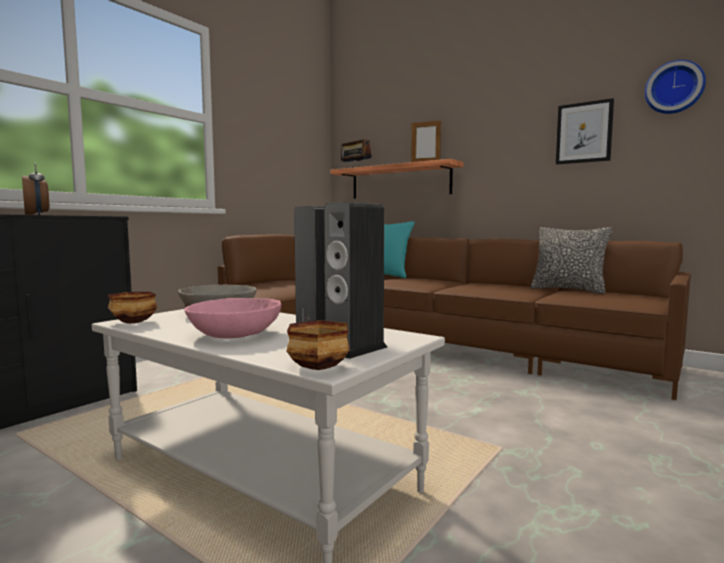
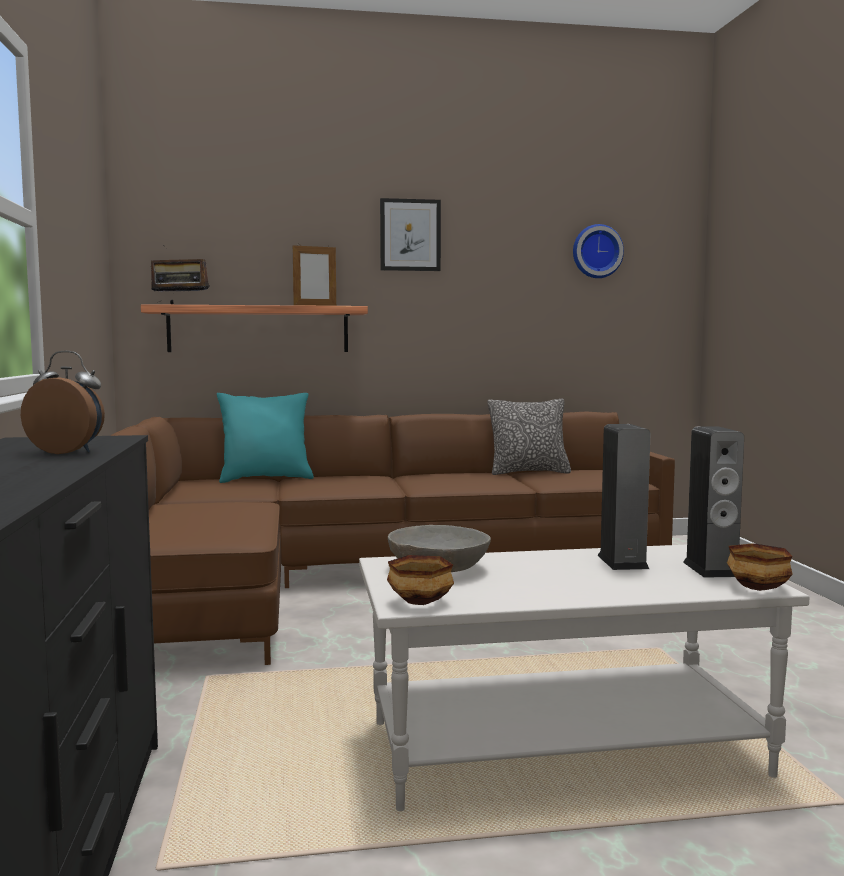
camera: 45 degrees left, 0 degrees up
(235, 334) = (579, 583): pink bowl -> none
(584, 132) = (513, 287): picture -> picture (410, 235)

